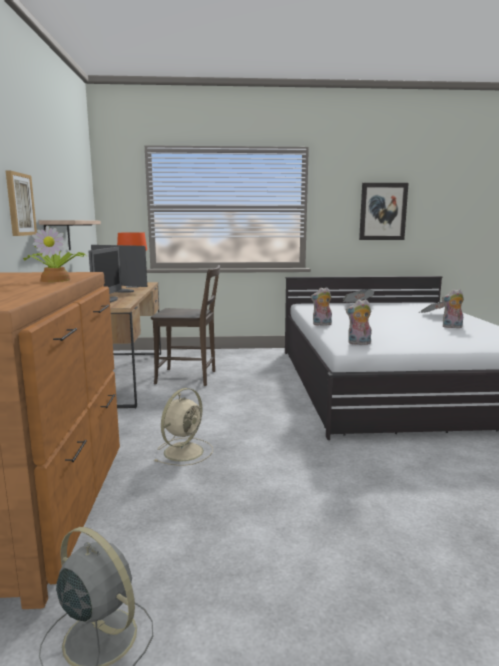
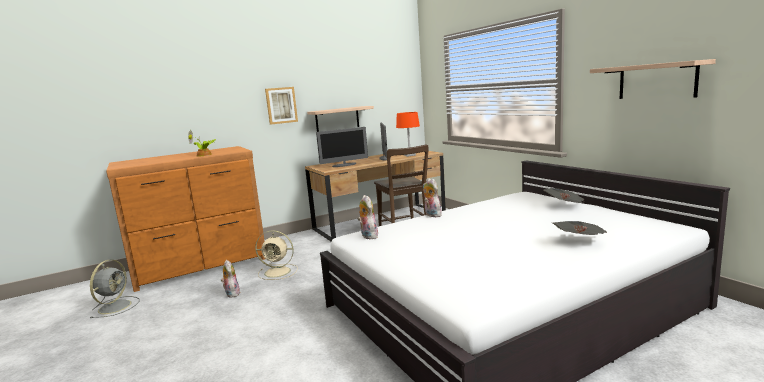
camera: 65 degrees right, 0 degrees up
(383, 211) = (656, 81): picture -> shelf
(452, 327) = (510, 256): plush toy -> plush toy (231, 294)

